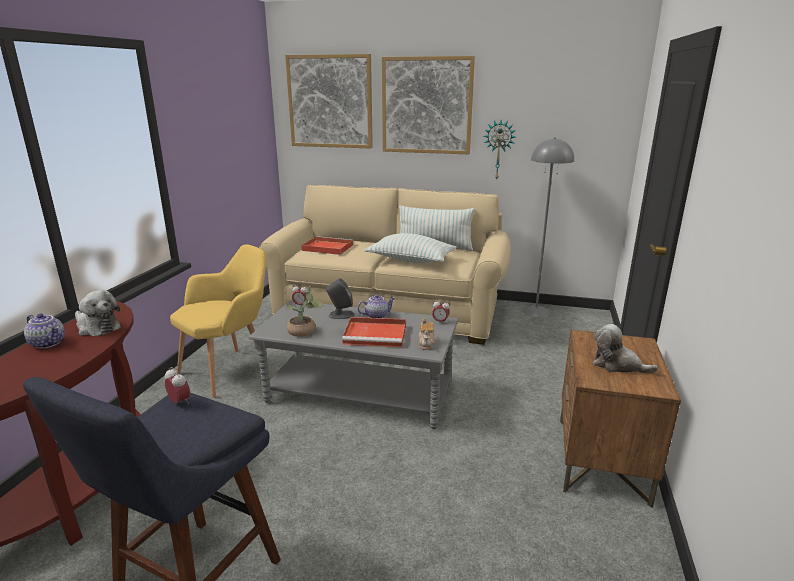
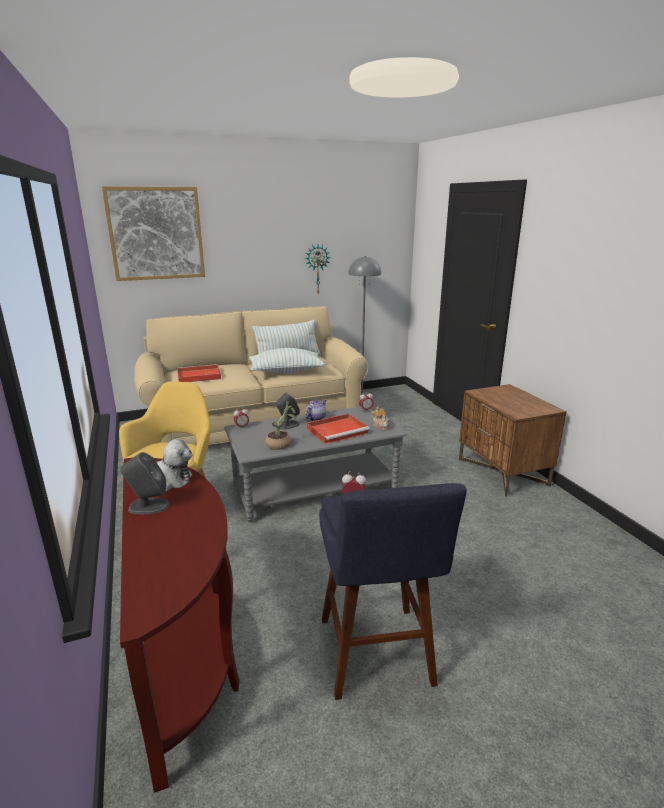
camera: 35 degrees left, 0 degrees up
(49, 343) = (148, 506): teapot -> grey speaker
(426, 106) = (253, 234): picture -> none
(617, 365) = (516, 403): plush toy -> none

